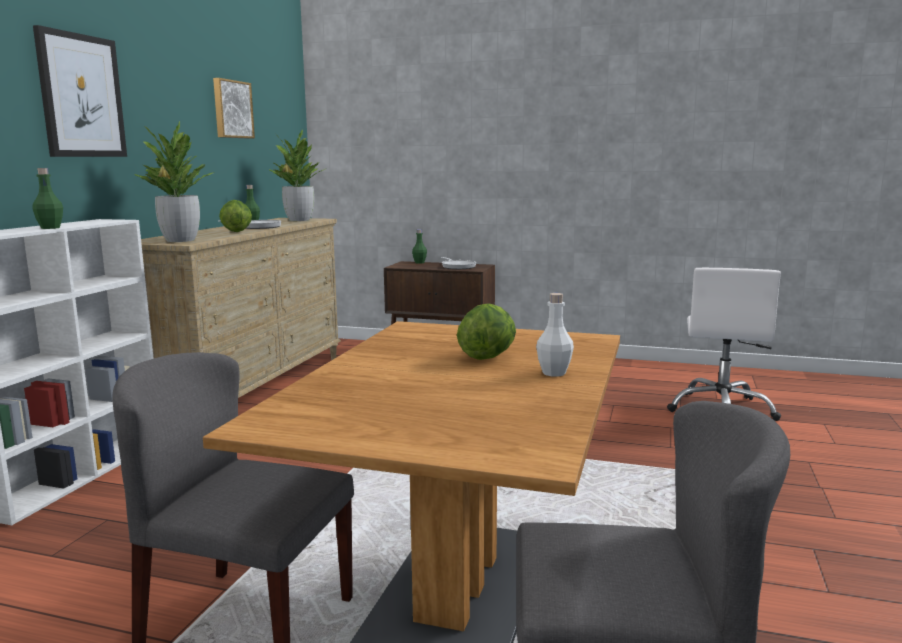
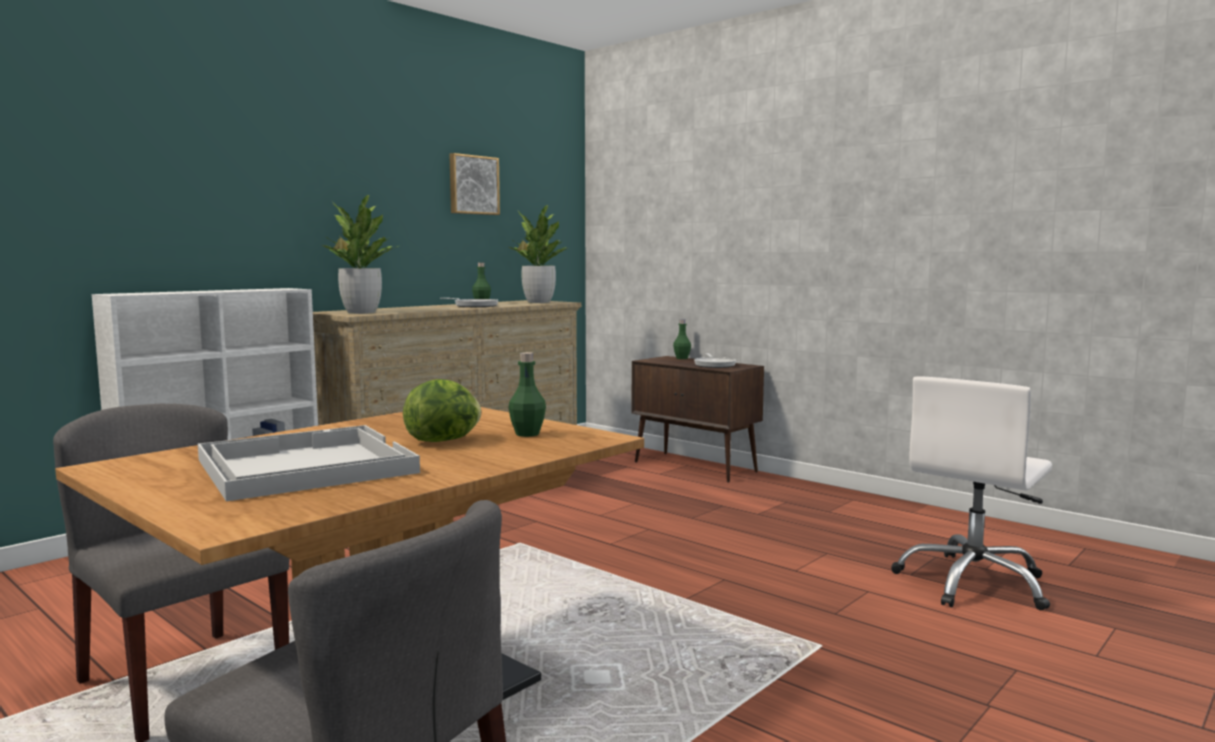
camera: 25 degrees right, 5 degrees down
(50, 228) = (210, 291): green bottle -> green bottle (527, 434)
(81, 96) = (280, 173): picture -> none
(236, 232) = (437, 308): lettuce -> none
(440, 396) = (303, 466): none -> white tray
(554, 373) = (463, 462): white bottle -> none

